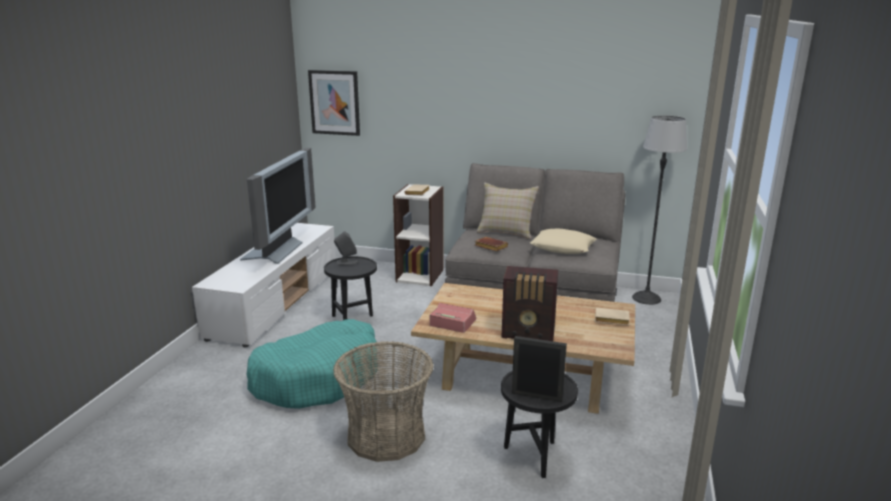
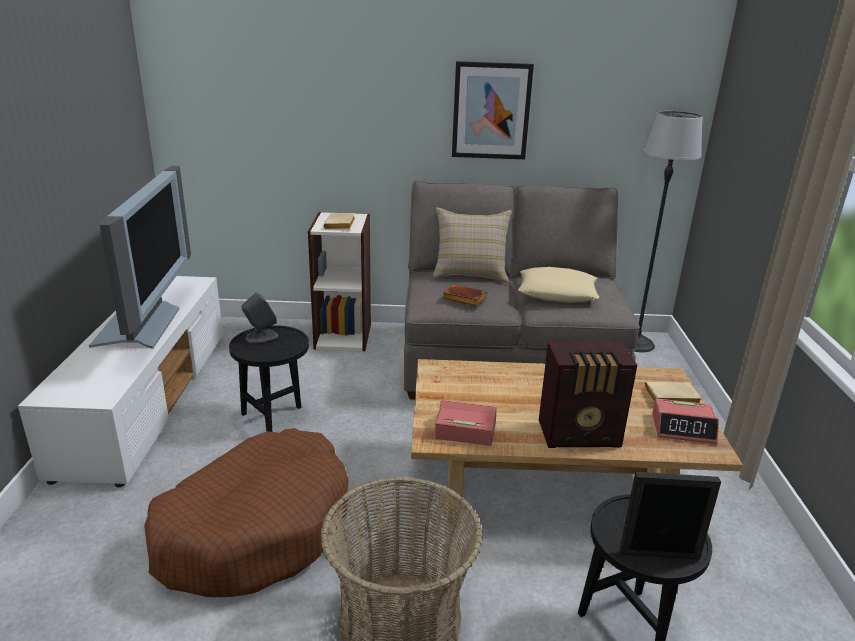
camera: 15 degrees left, 5 degrees up
(318, 377) = (255, 528): turquoise dog bed -> brown dog bed
(334, 102) = (203, 96): picture -> picture (491, 111)
(606, 337) = (683, 428): none -> alarm clock

